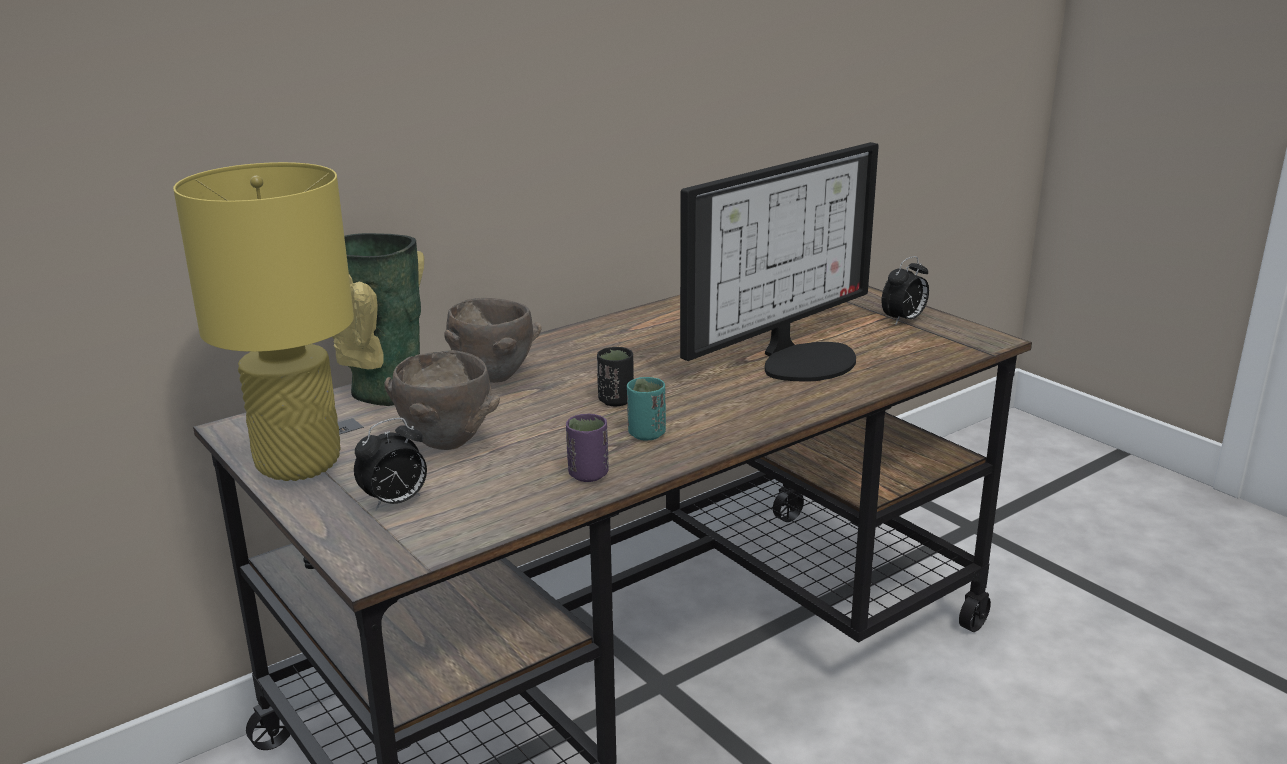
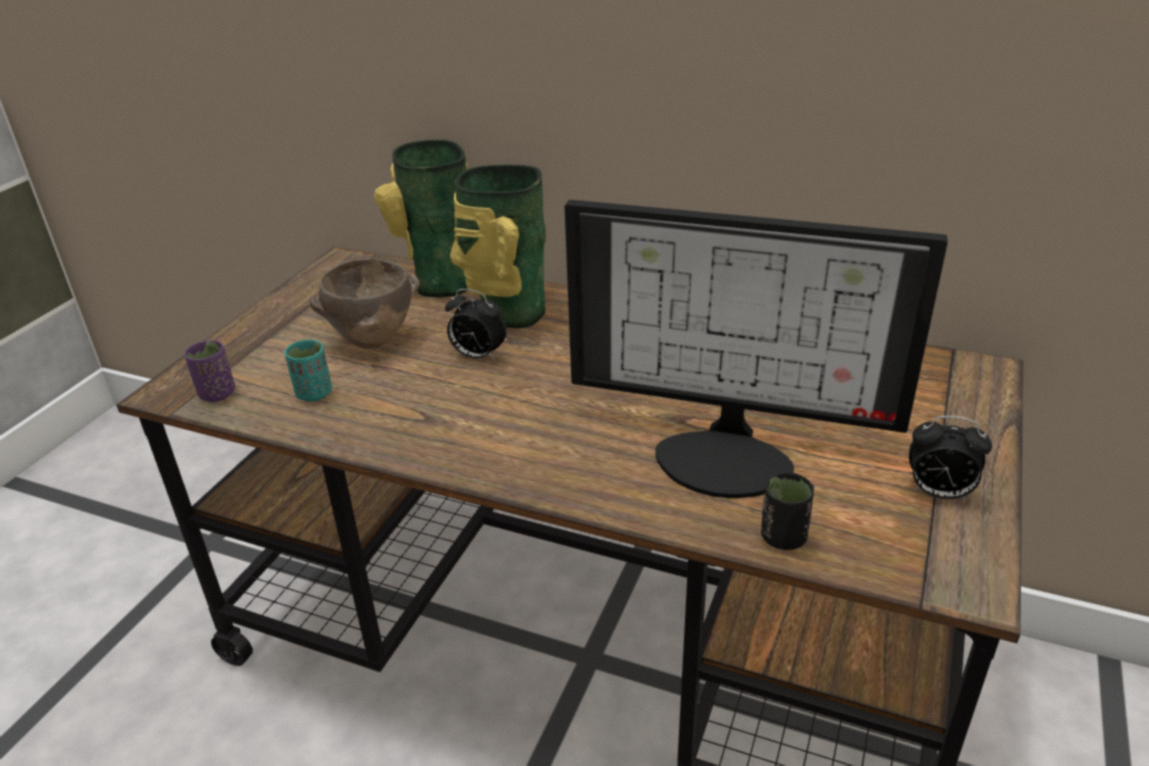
camera: 60 degrees right, 10 degrees up
(299, 468) = (293, 305): yellow table lamp -> none
(395, 502) = (262, 361): alarm clock -> alarm clock (477, 356)
(494, 378) = (507, 312): brown bowl -> vase
(588, 474) = (358, 424): purple cup -> purple cup (217, 394)
(616, 401) = (515, 384): black cup -> black cup (783, 538)
(646, 434) = (459, 424): turquoise cup -> turquoise cup (314, 393)

